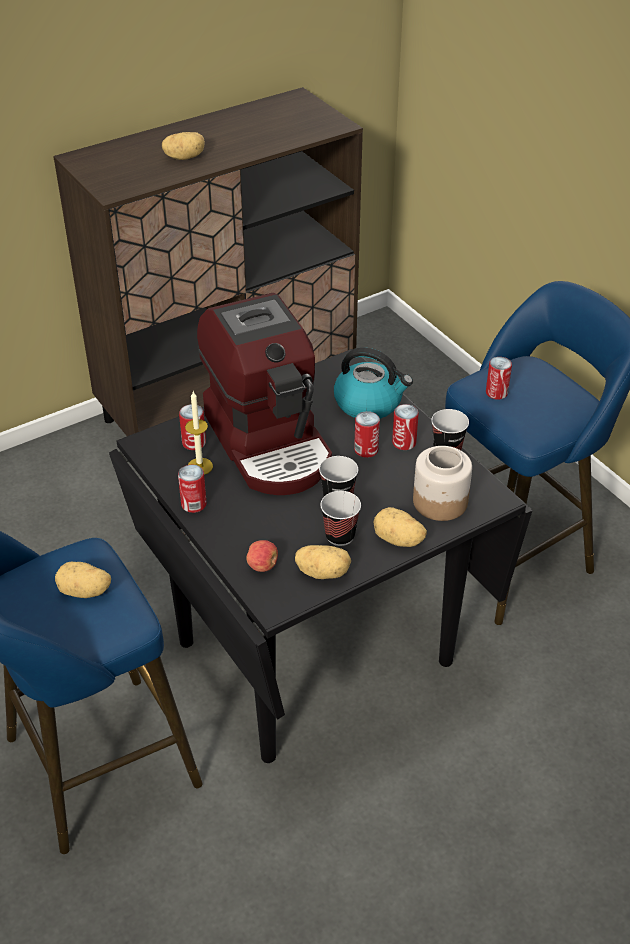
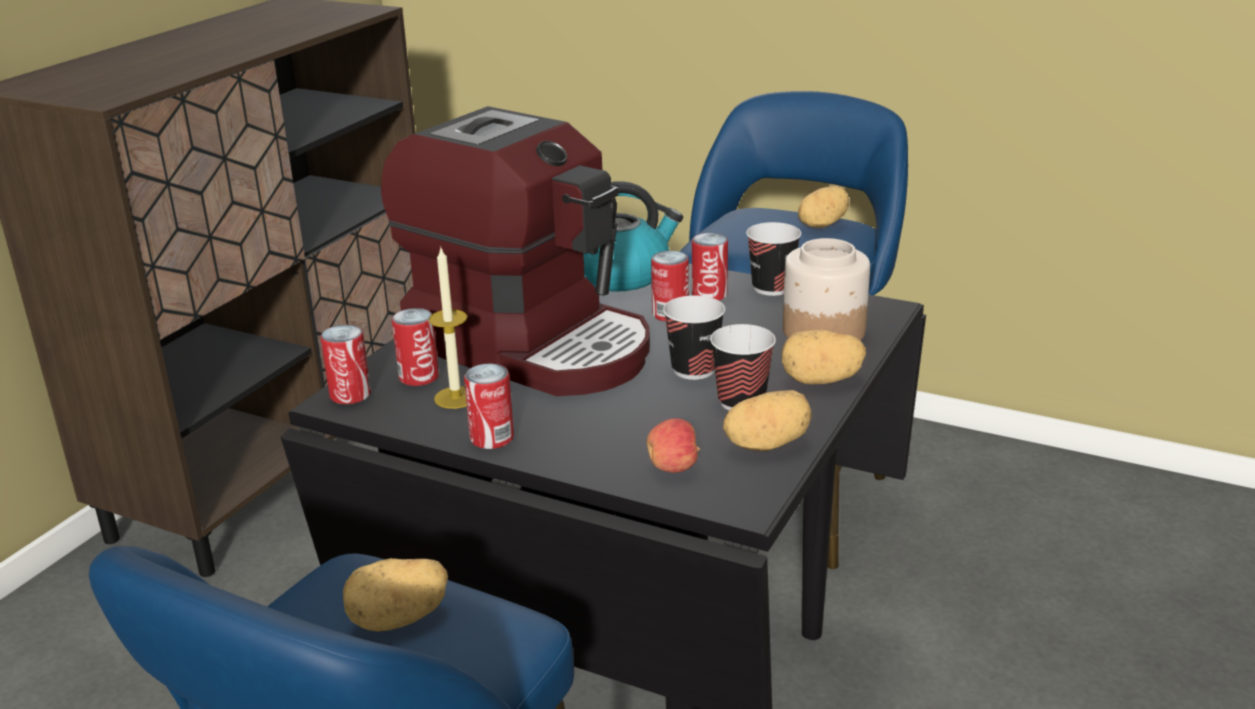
camera: 30 degrees left, 15 degrees down
(184, 157) = (184, 59): potato -> potato (821, 224)
(496, 393) = (745, 241): can -> can (350, 395)

